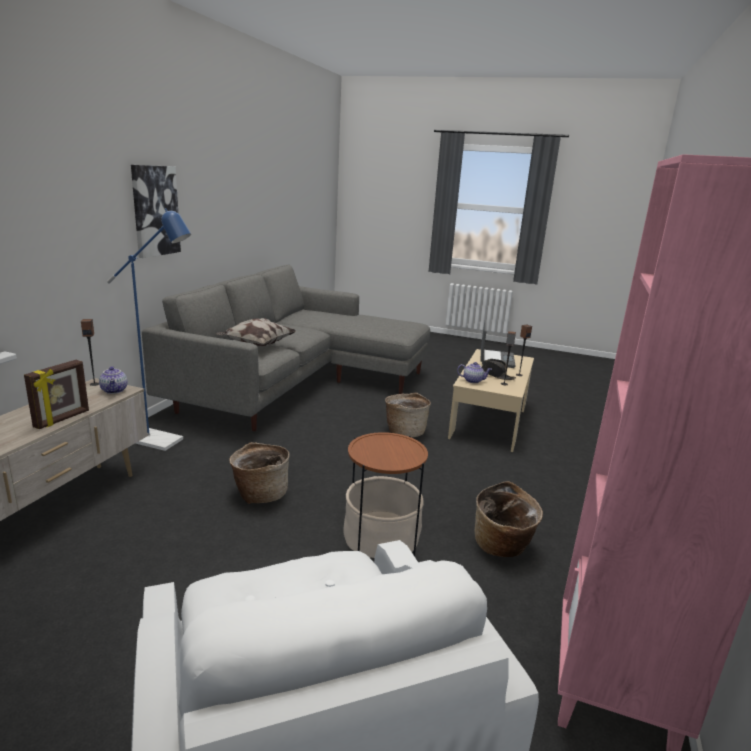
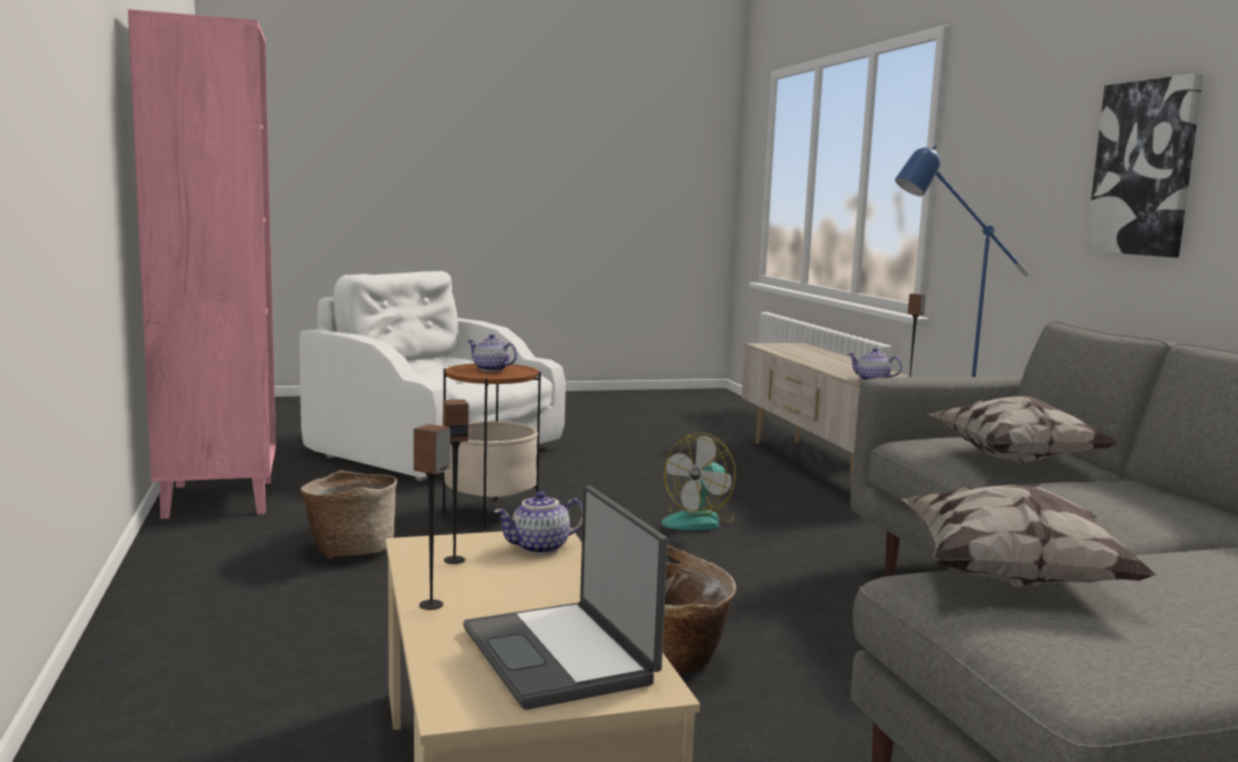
camera: 145 degrees right, 10 degrees down
(62, 419) = (818, 365): picture frame -> none
(260, 494) = (699, 521): basket -> fan
(381, 331) = (1014, 578): none -> pillow
(386, 453) = (490, 369): none -> teapot
(493, 374) = (510, 583): black hat -> none

